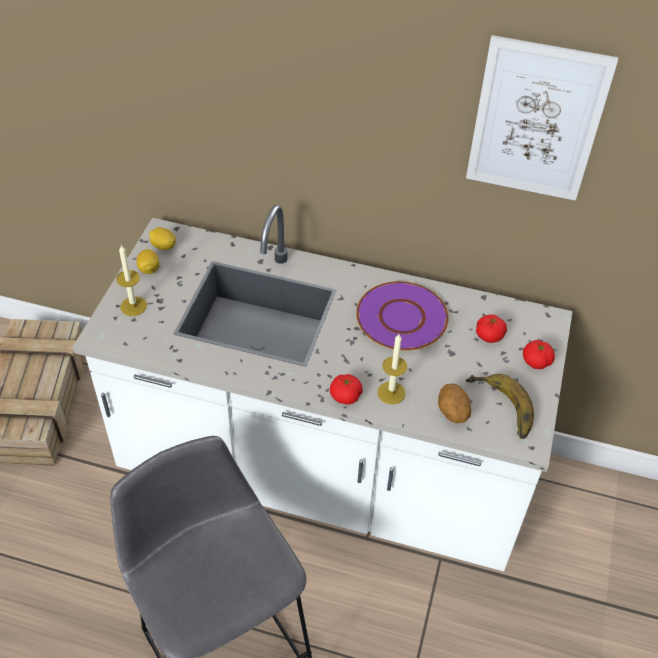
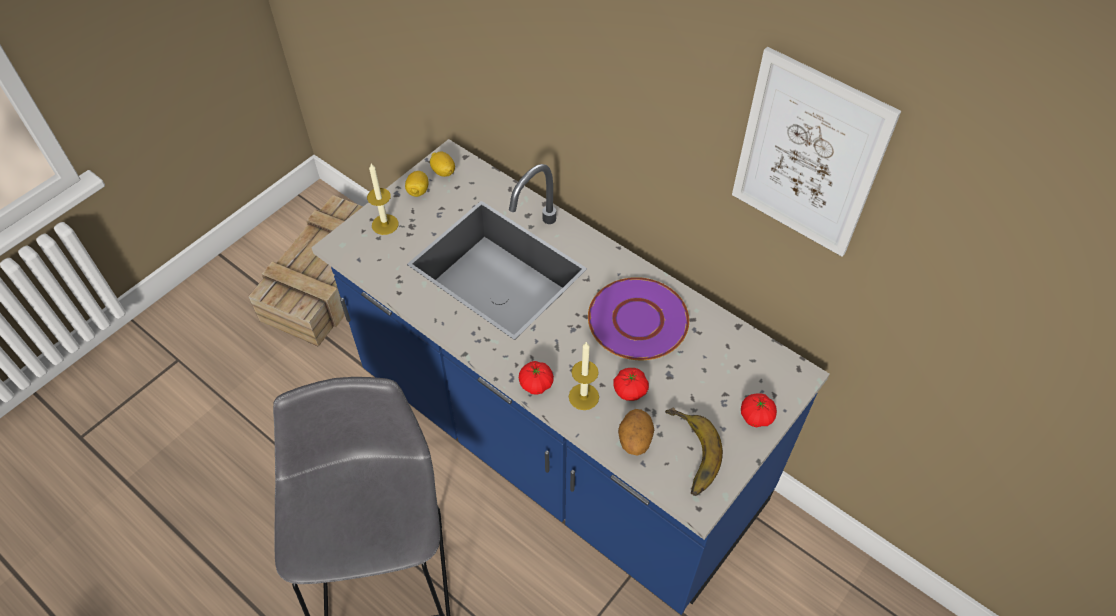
camera: 25 degrees right, 5 degrees up
(323, 471) = (558, 442): white counter -> blue counter
(489, 335) = (720, 370): tomato -> tomato (630, 390)

